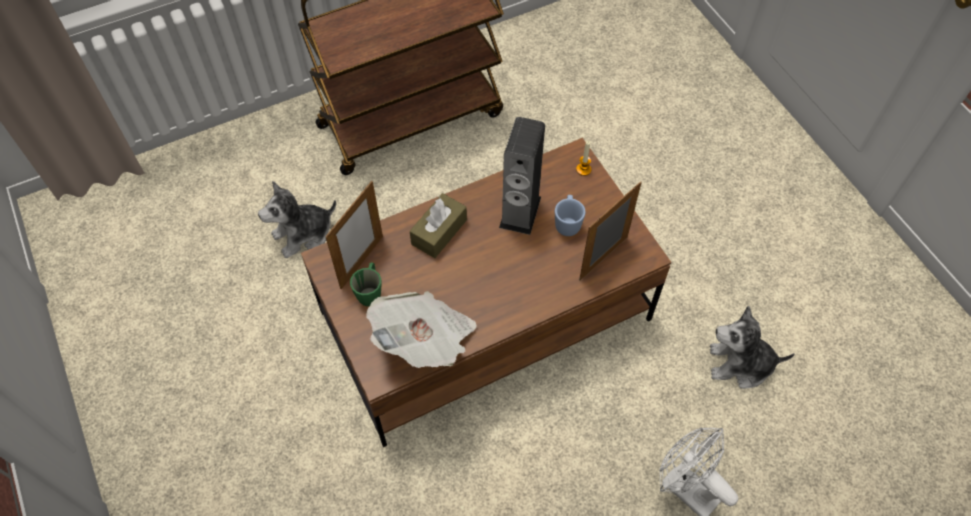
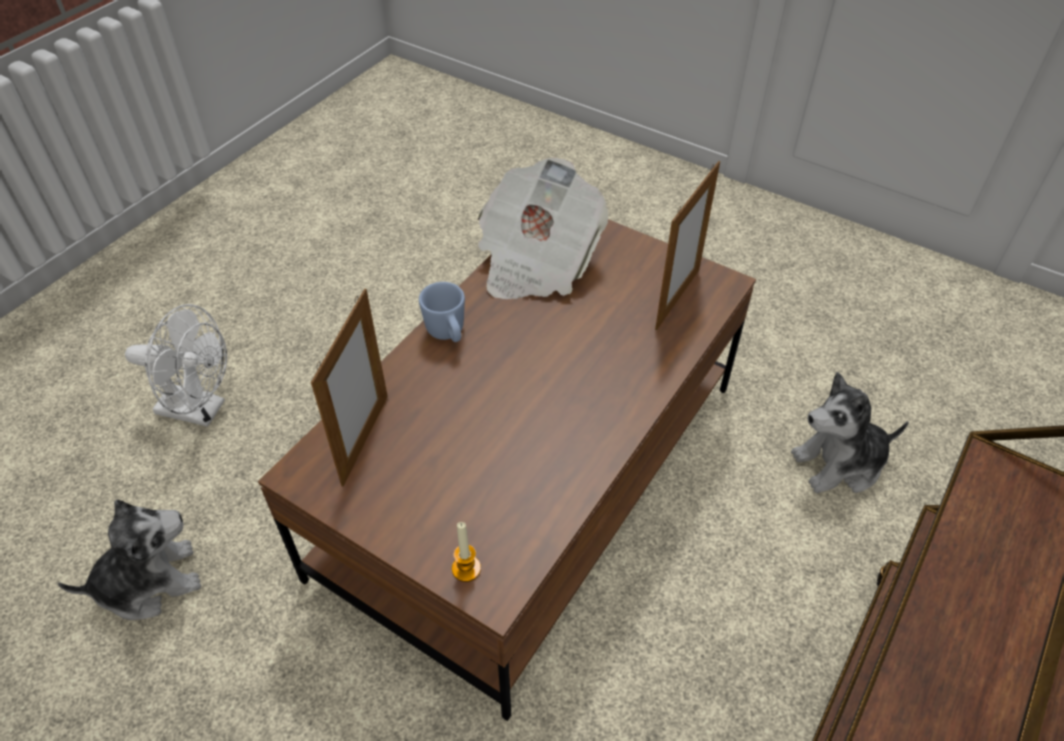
camera: 150 degrees right, 10 degrees down
(303, 234) = (839, 464): plush toy -> plush toy turned 135 degrees counterclockwise
(361, 262) = (677, 298): picture frame -> picture frame turned 150 degrees counterclockwise
(370, 291) = (638, 276): green mug -> none
(439, 232) = (616, 371): brown tissue box -> none
(520, 212) = (525, 449): speaker -> none
(567, 223) = (444, 466): blue mug -> blue mug (448, 334)

